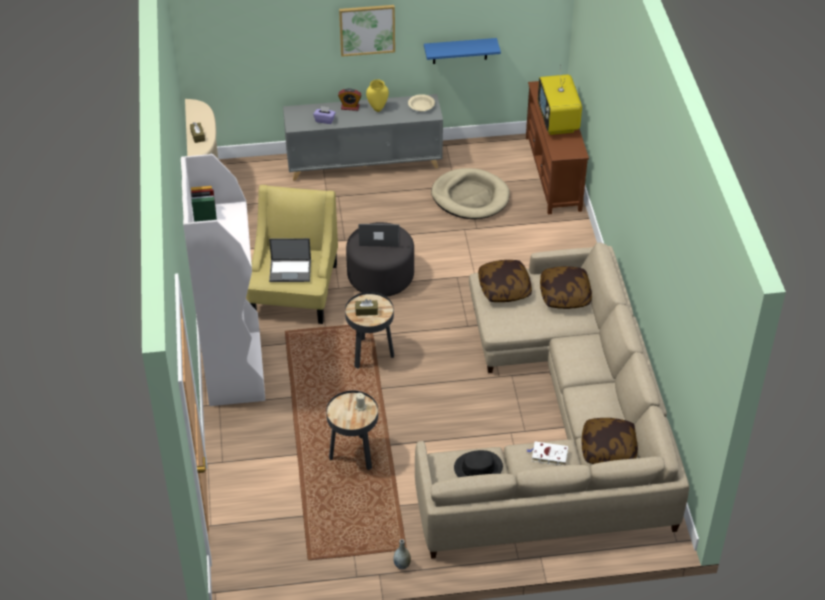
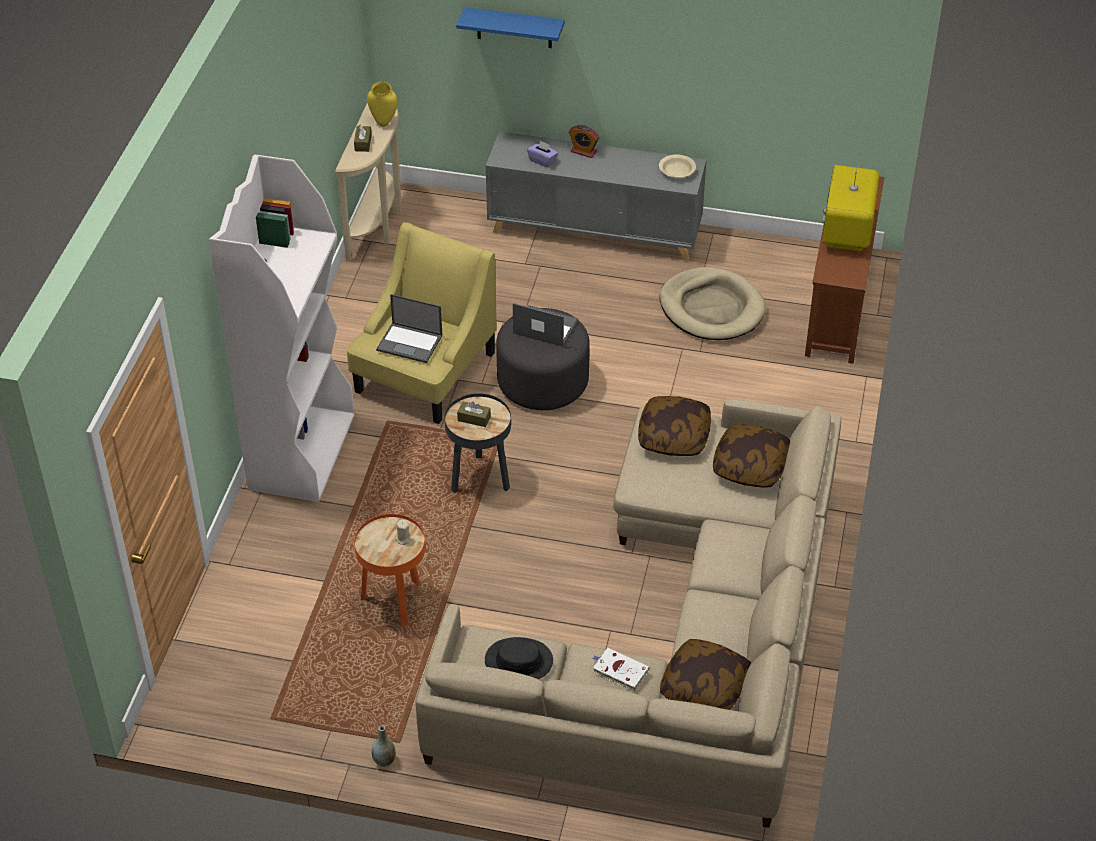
camera: 20 degrees right, 0 degrees up
(354, 455) = (394, 602): black side table -> orange side table
(367, 29) = (617, 51): picture -> none
(377, 108) = (618, 161): yellow vase -> yellow vase (384, 122)
(460, 51) = (743, 107): blue shelf -> blue shelf (514, 28)

